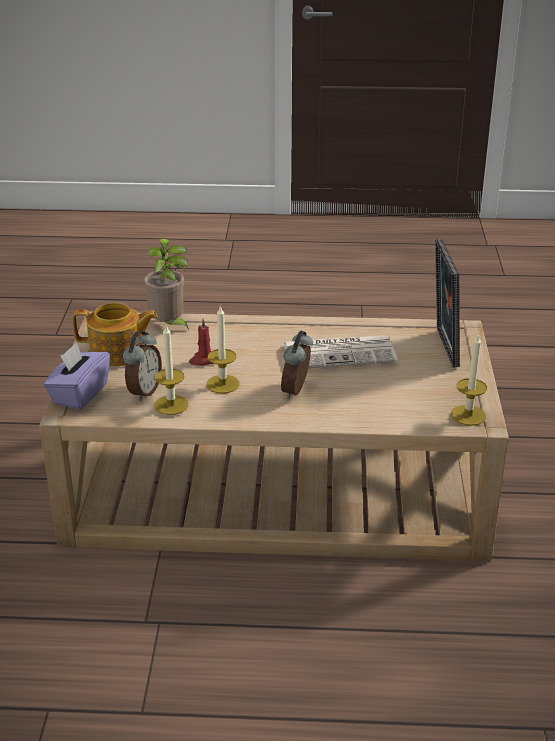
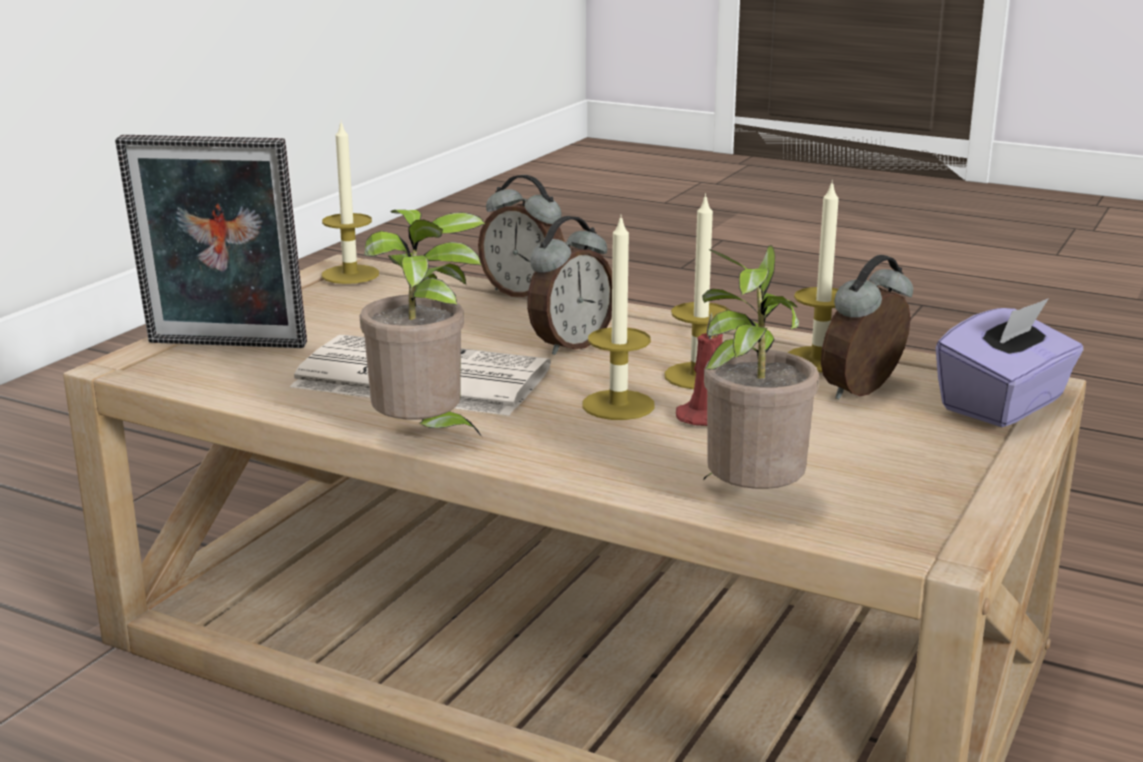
camera: 155 degrees left, 10 degrees down
(117, 353) = (905, 460): teapot -> none
(245, 358) = (618, 405): none -> candle
(301, 322) = (424, 437): none -> potted plant
(357, 422) = (524, 293): none -> alarm clock
(442, 347) = (224, 346): picture frame -> picture frame turned 75 degrees clockwise

